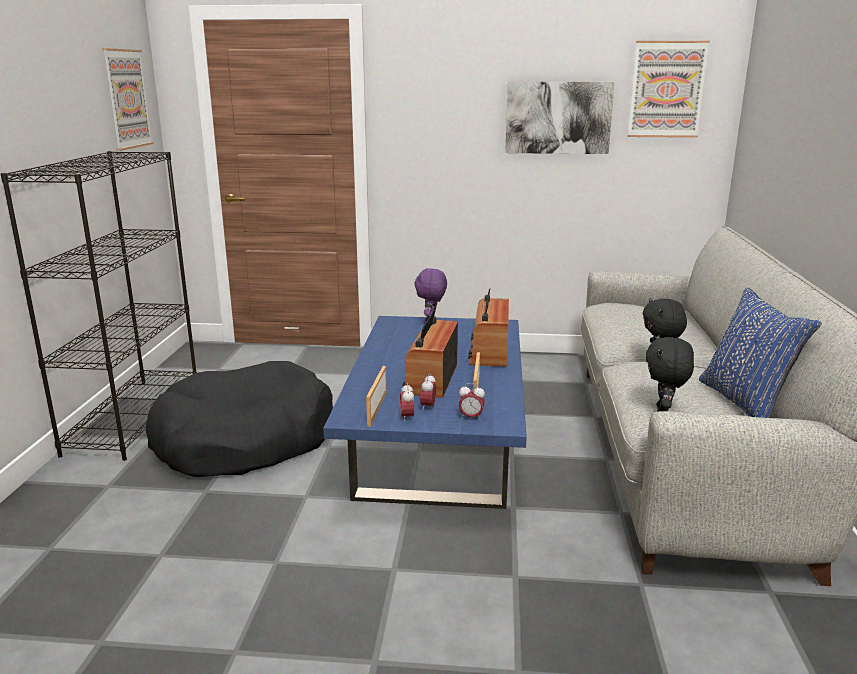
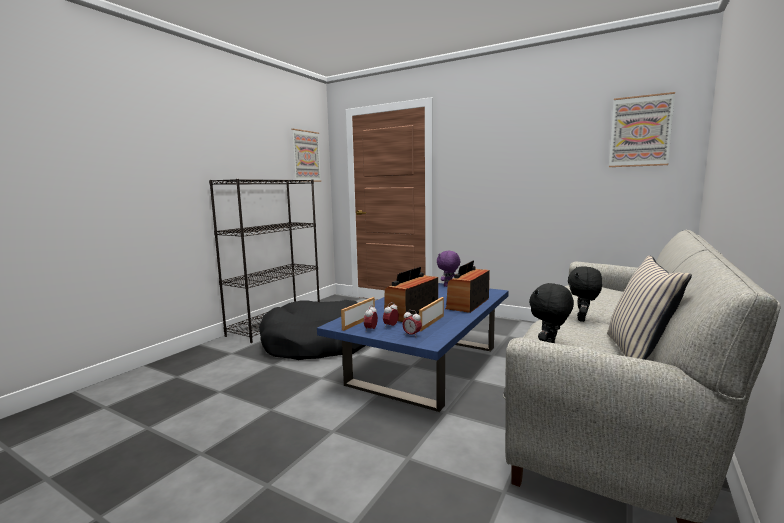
camera: 25 degrees right, 10 degrees down
(558, 117) = (555, 156): picture -> none
(745, 402) = (638, 353): blue pillow -> beige pillow

